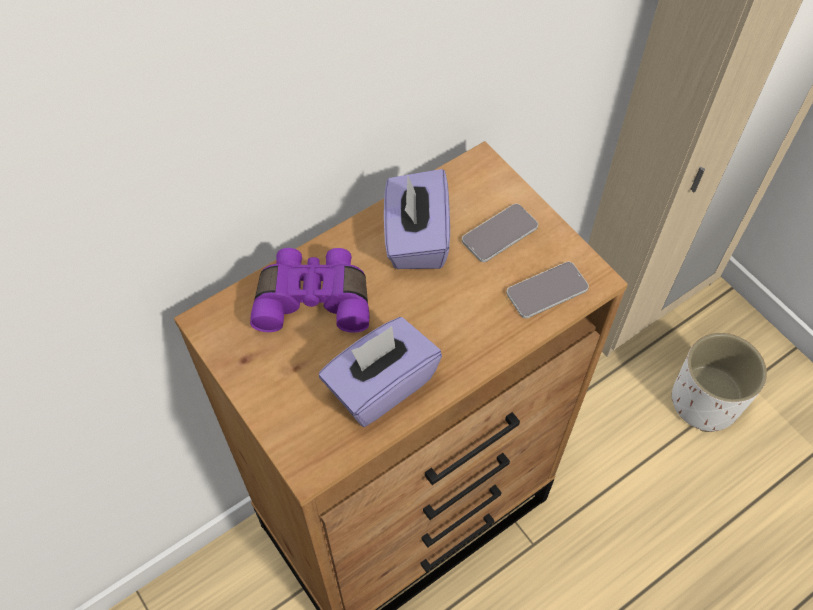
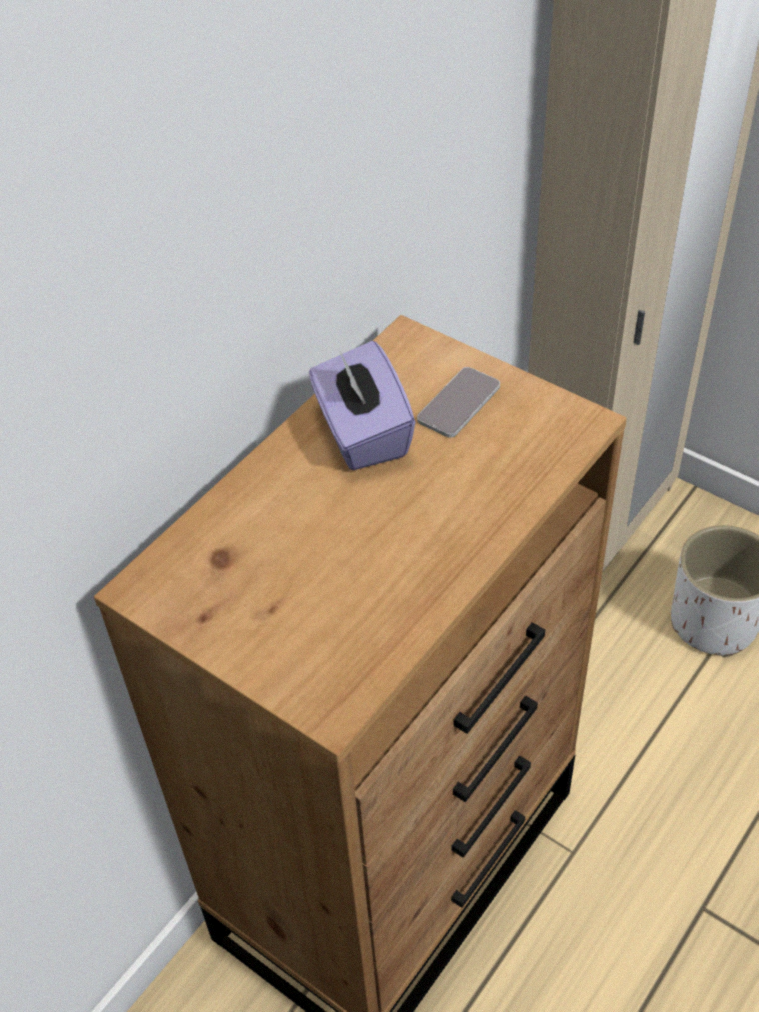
camera: 15 degrees left, 10 degrees down
(314, 298) = (264, 528): purple binoculars -> none
(380, 385) = (384, 599): purple tissue box -> none
(547, 290) = (538, 447): phone -> none

